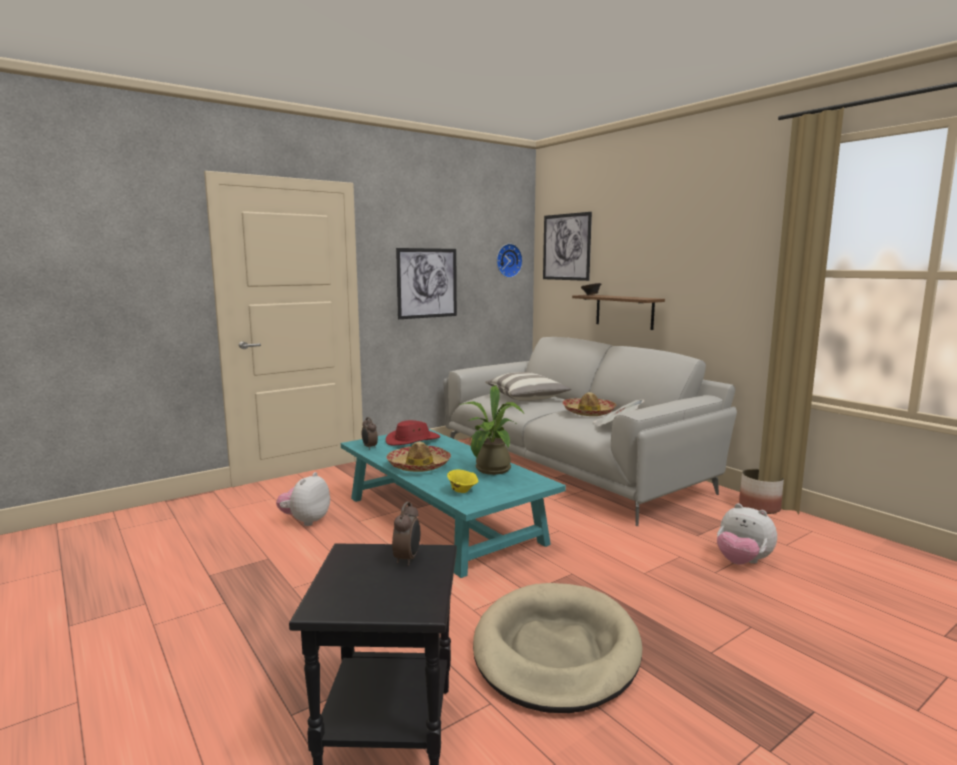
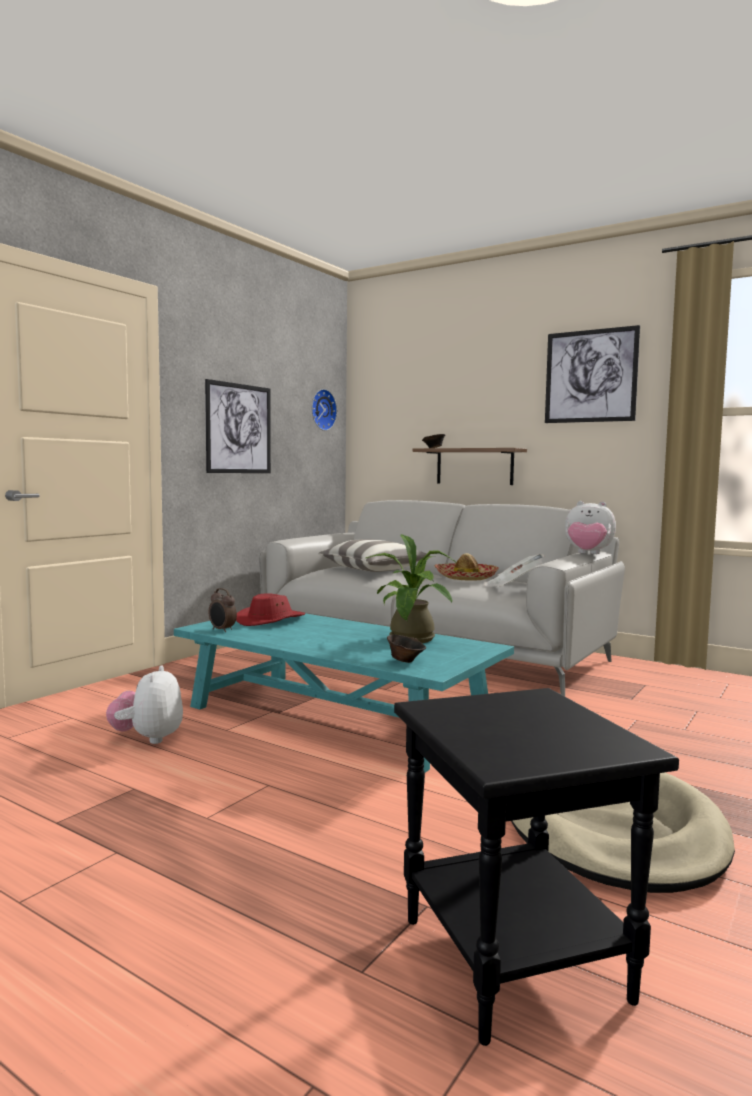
camera: 20 degrees left, 5 degrees down
(408, 559) = (519, 705): alarm clock -> none
(419, 466) = (315, 642): hat -> none
(462, 491) = (405, 661): yellow bowl -> brown bowl
(566, 247) = (393, 395): picture -> picture (590, 376)
(742, 562) = (699, 717): plush toy -> plush toy (588, 554)
(760, 507) = (661, 668): planter -> none

